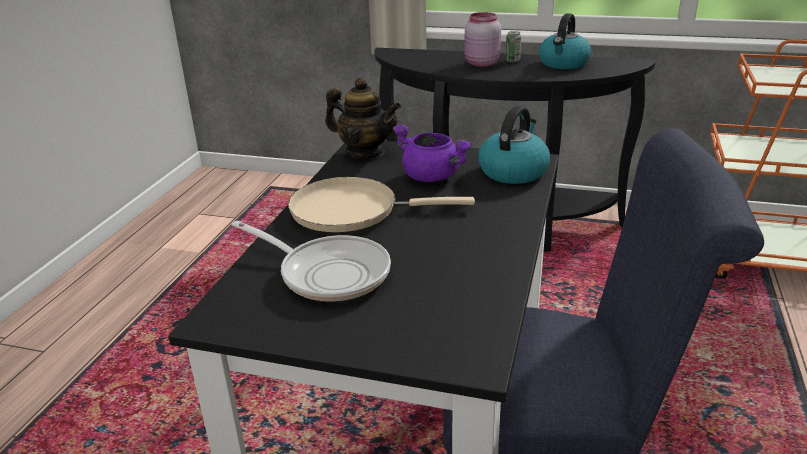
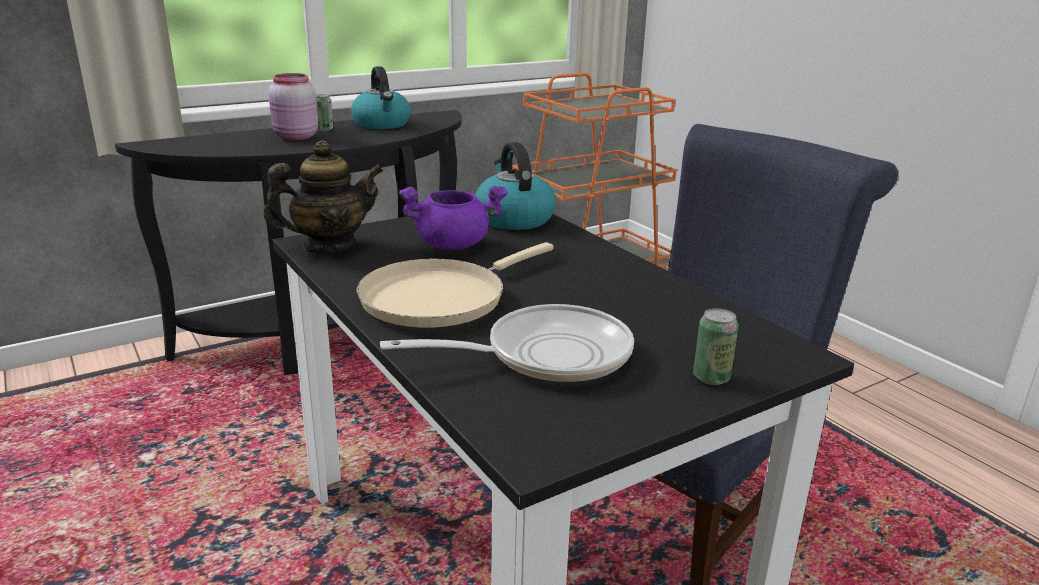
camera: 50 degrees left, 5 degrees down
(382, 339) = (711, 377): none -> can

